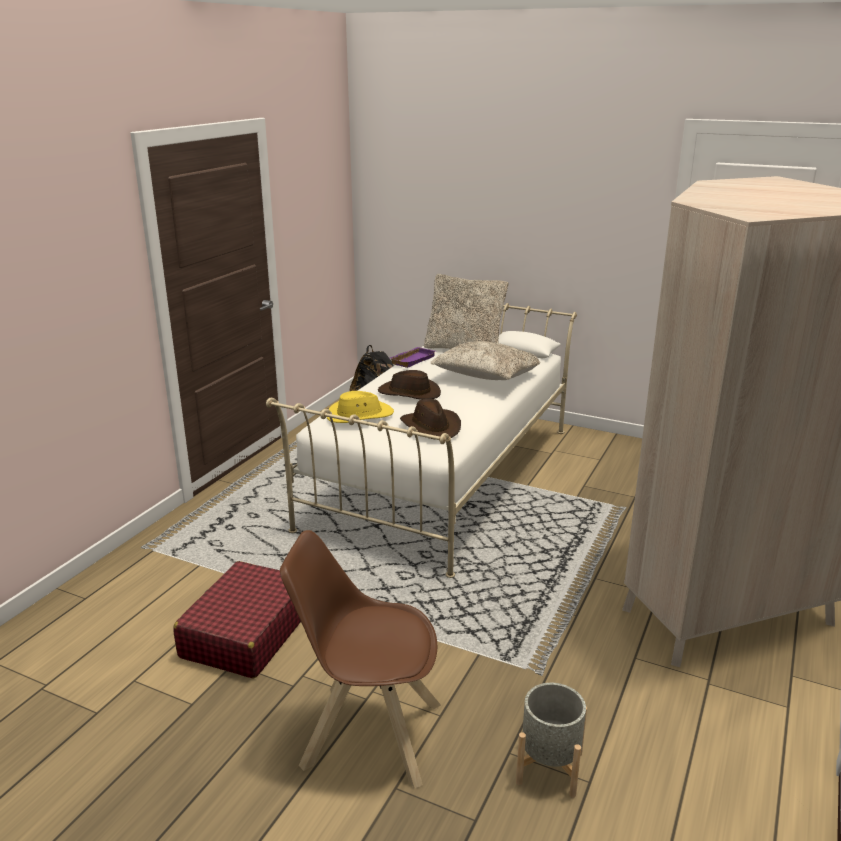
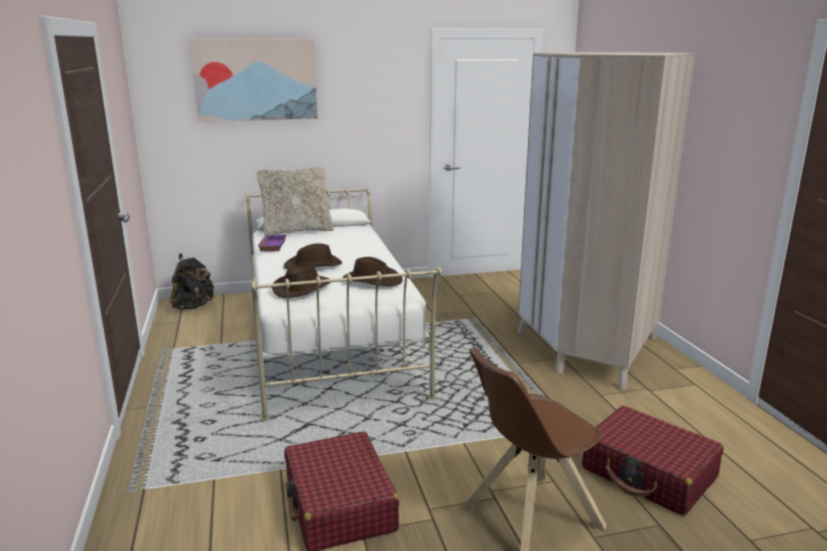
camera: 40 degrees left, 5 degrees down
(359, 415) = (302, 288): yellow hat -> brown hat
(467, 171) = (255, 79): none -> picture
(486, 376) = (349, 243): beige pillow -> none
(549, 767) = (649, 473): grey planter -> red suitcase

